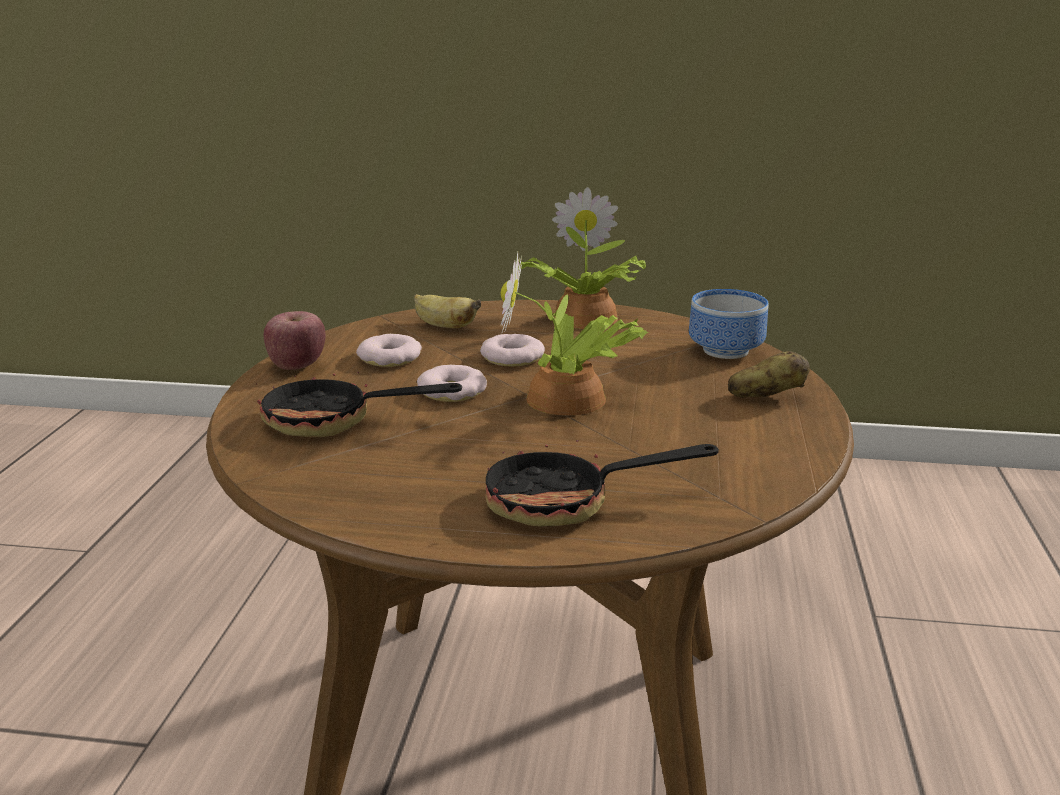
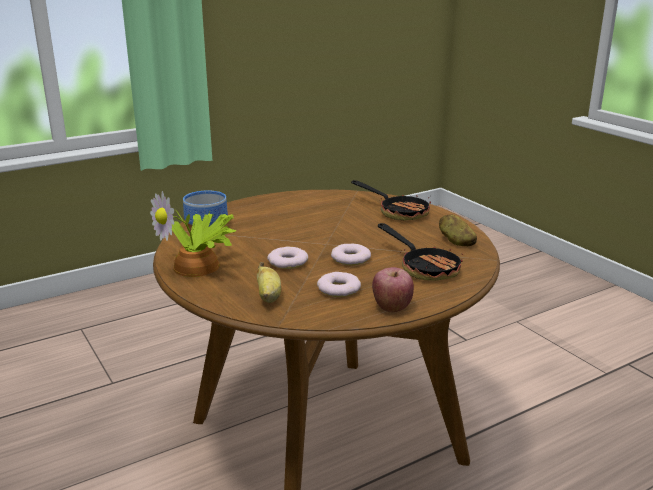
camera: 130 degrees left, 0 degrees up
(570, 401) = (318, 235): potted plant -> none
(766, 396) = (254, 208): potato -> potato (456, 242)

